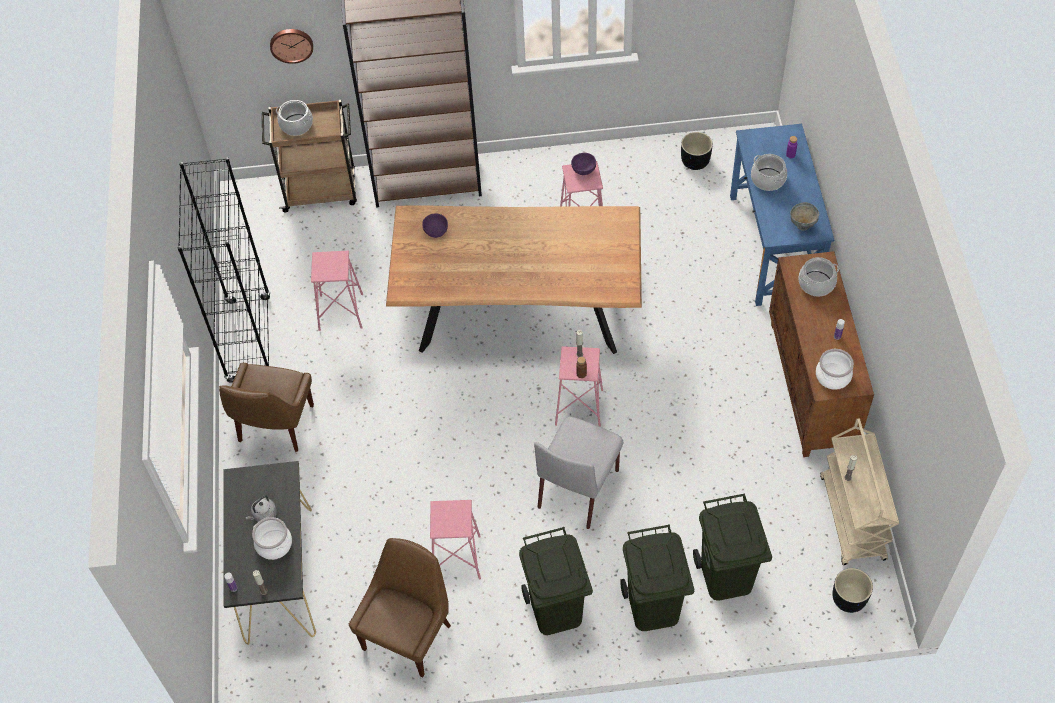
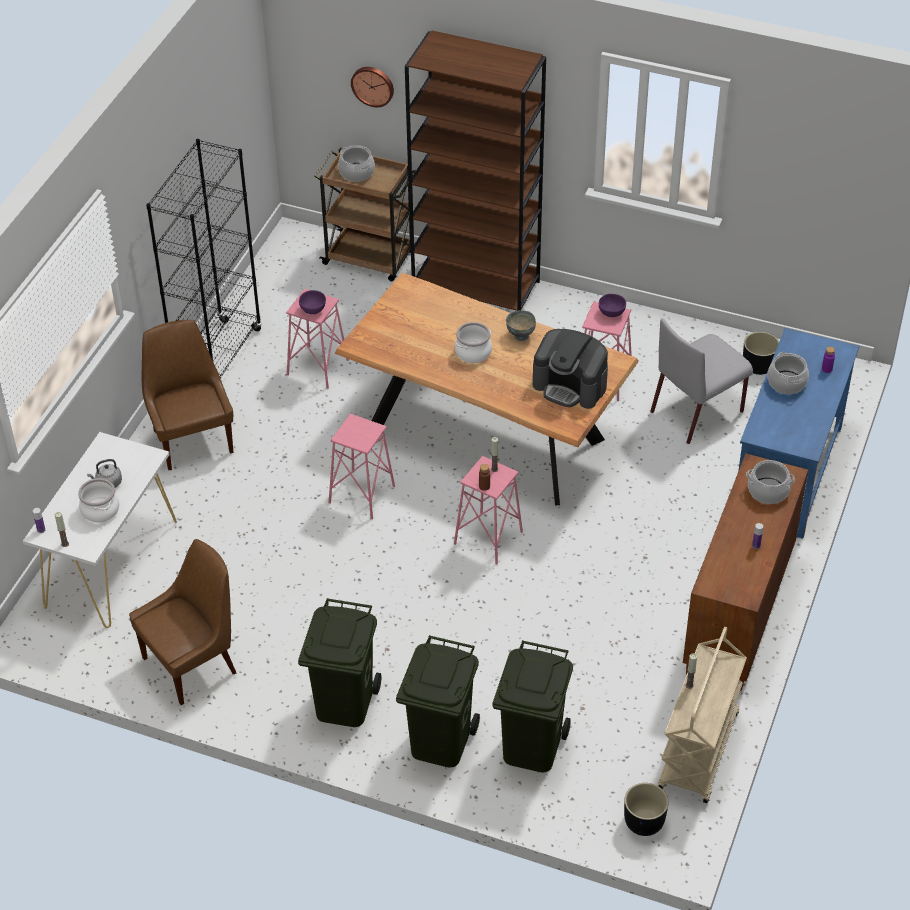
camera: 25 degrees right, 10 degrees down
(275, 426) = (192, 439): brown chair -> brown chair turned 120 degrees clockwise
(279, 574) = (111, 563): black console table -> white console table
(435, 232) = (423, 307): purple bowl -> purple bowl (312, 310)
(456, 558) = (281, 619): pink stool -> pink stool (361, 495)
(579, 487) = (440, 607): grey chair -> grey chair (698, 411)
(602, 254) = (570, 385): none -> coffee machine
(802, 225) = (793, 436): grey bowl -> grey bowl (520, 336)
(832, 376) = (725, 578): cooking pot -> cooking pot (473, 352)

